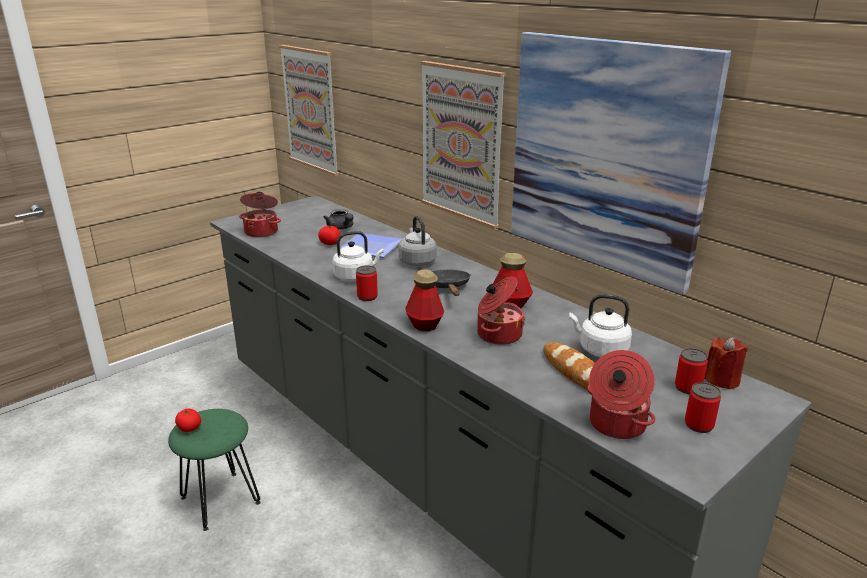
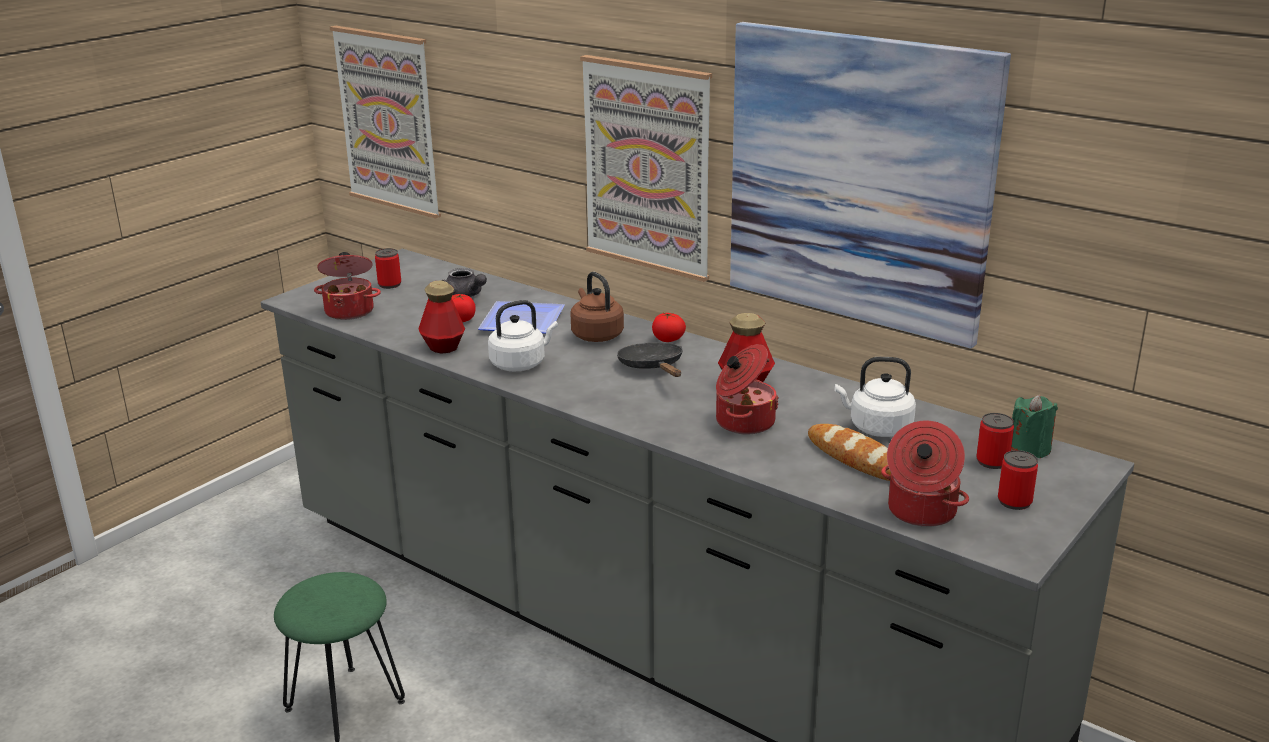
camera: 10 degrees left, 0 degrees up
(189, 428) = (304, 603): tomato -> tomato (668, 339)
(367, 297) = (550, 390): can -> can (389, 284)
(417, 261) = (596, 335): grey kettle -> brown kettle
(424, 324) = (643, 419): bottle -> bottle (443, 346)
(722, 380) = (1029, 448): red candle -> green candle

